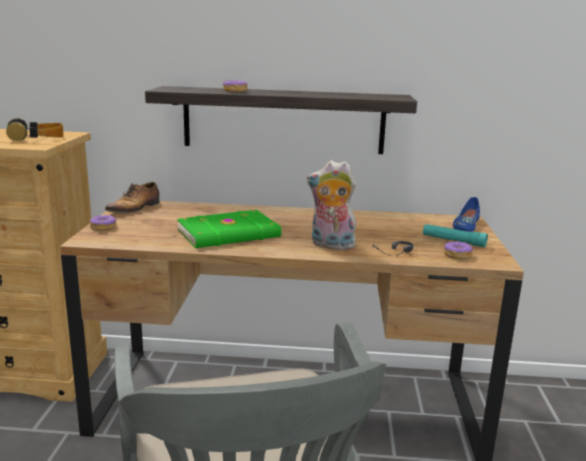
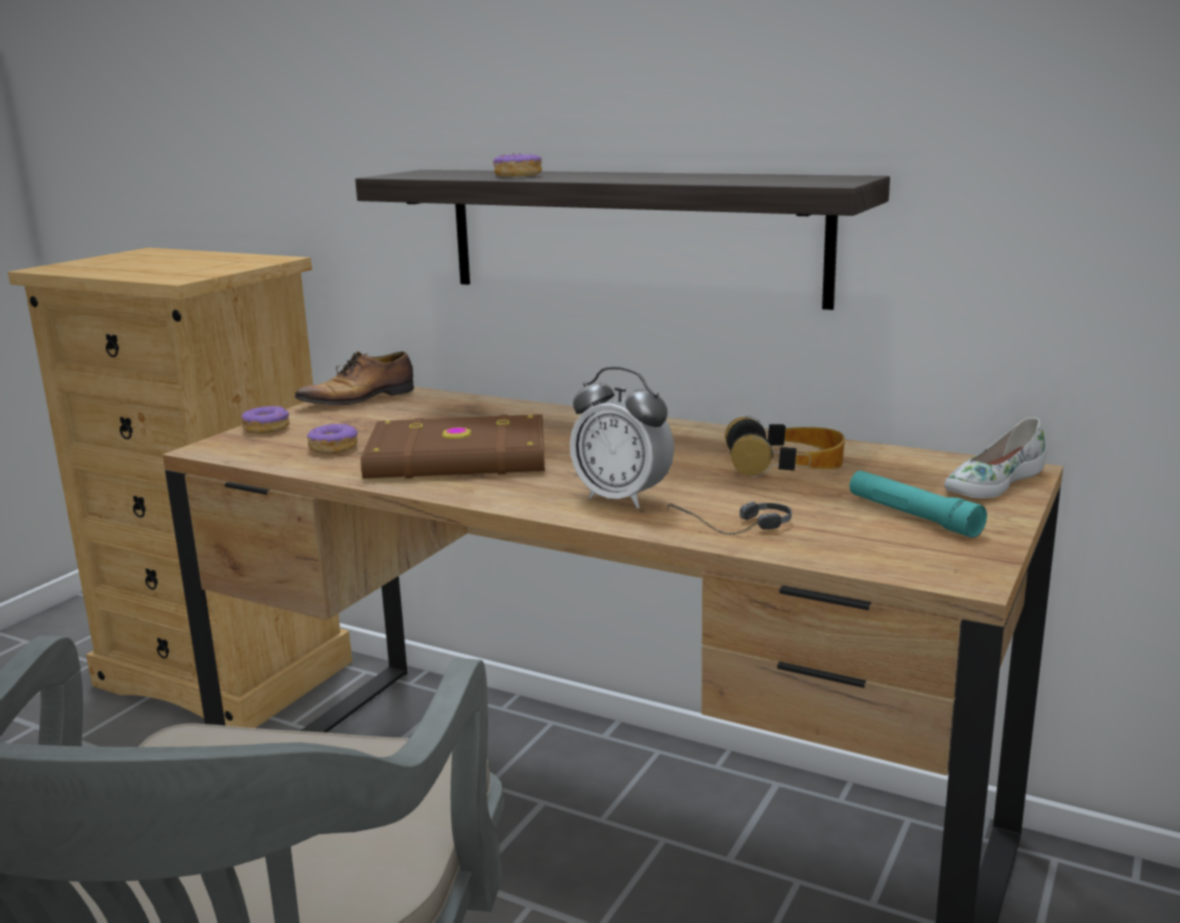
camera: 25 degrees right, 0 degrees up
(36, 138) = (207, 265): headphones -> headphones (785, 464)
(229, 234) = (459, 458): green book -> brown book
(330, 245) = (622, 498): plush toy -> alarm clock
(457, 255) = (879, 548): donut -> donut (333, 448)
(465, 225) = (992, 483): blue shoe -> white shoe

